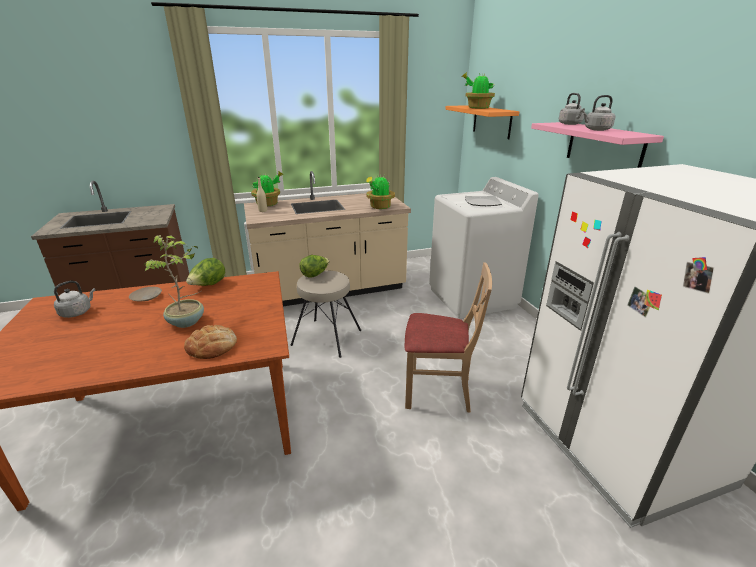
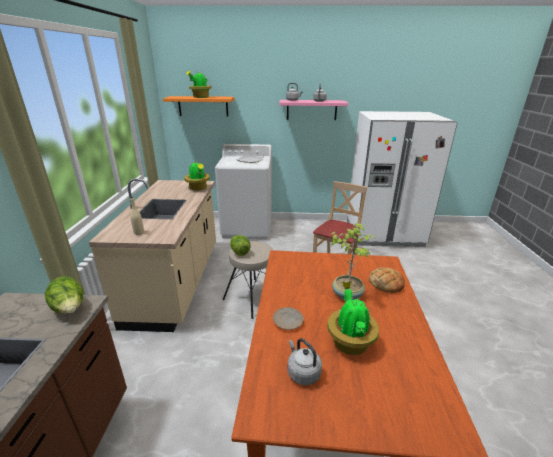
camera: 70 degrees left, 0 degrees up
(208, 285) = (280, 284): lettuce -> lettuce (70, 309)
(268, 204) = (117, 228): potted plant -> potted plant (349, 341)

